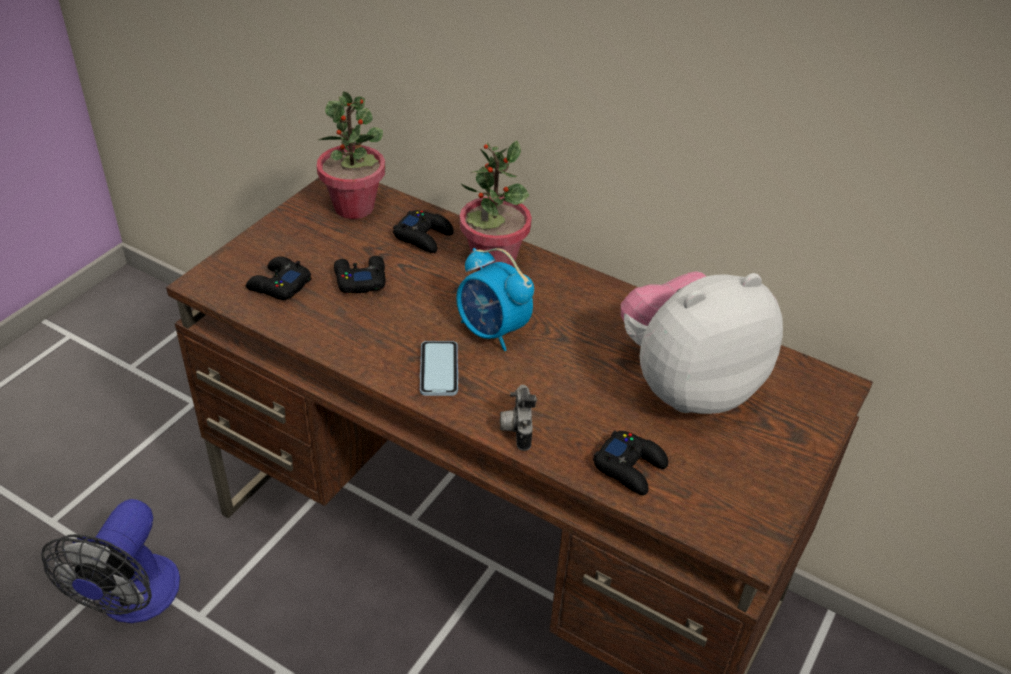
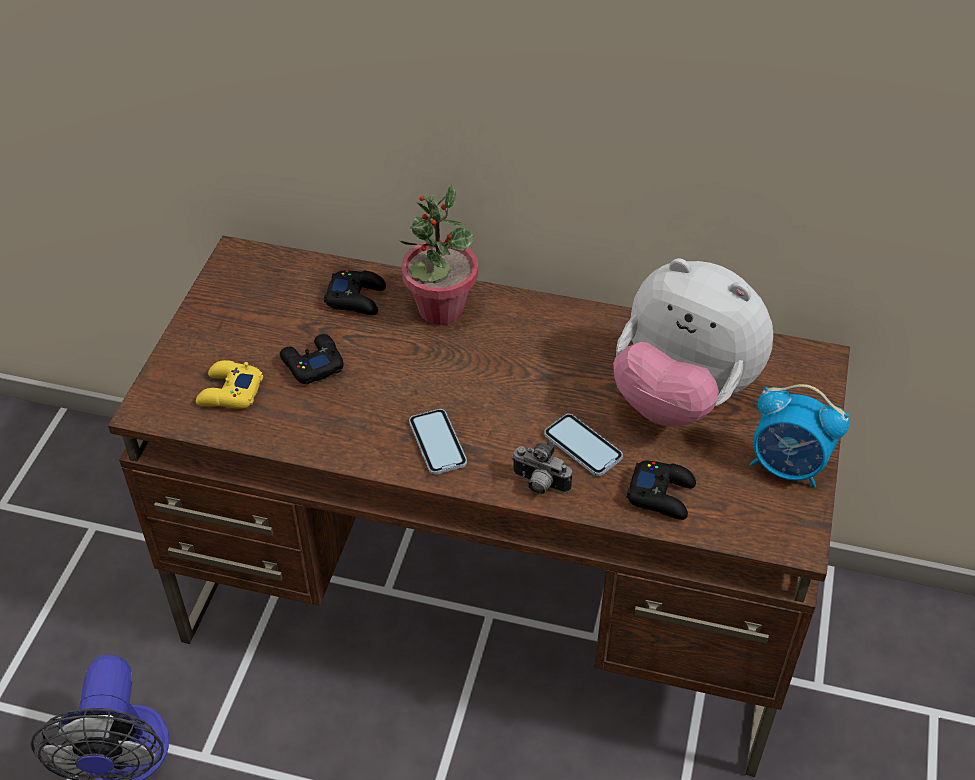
camera: 15 degrees left, 5 degrees up
(279, 285) = (229, 392): black game controller -> yellow game controller
(354, 207) = (267, 281): potted plant -> none
(492, 331) = (472, 388): alarm clock -> alarm clock (787, 467)
(516, 429) = (539, 485): camera -> camera turned 45 degrees counterclockwise
(572, 406) = (583, 446): none -> phone
(686, 385) = (681, 396): plush toy -> plush toy turned 105 degrees counterclockwise

